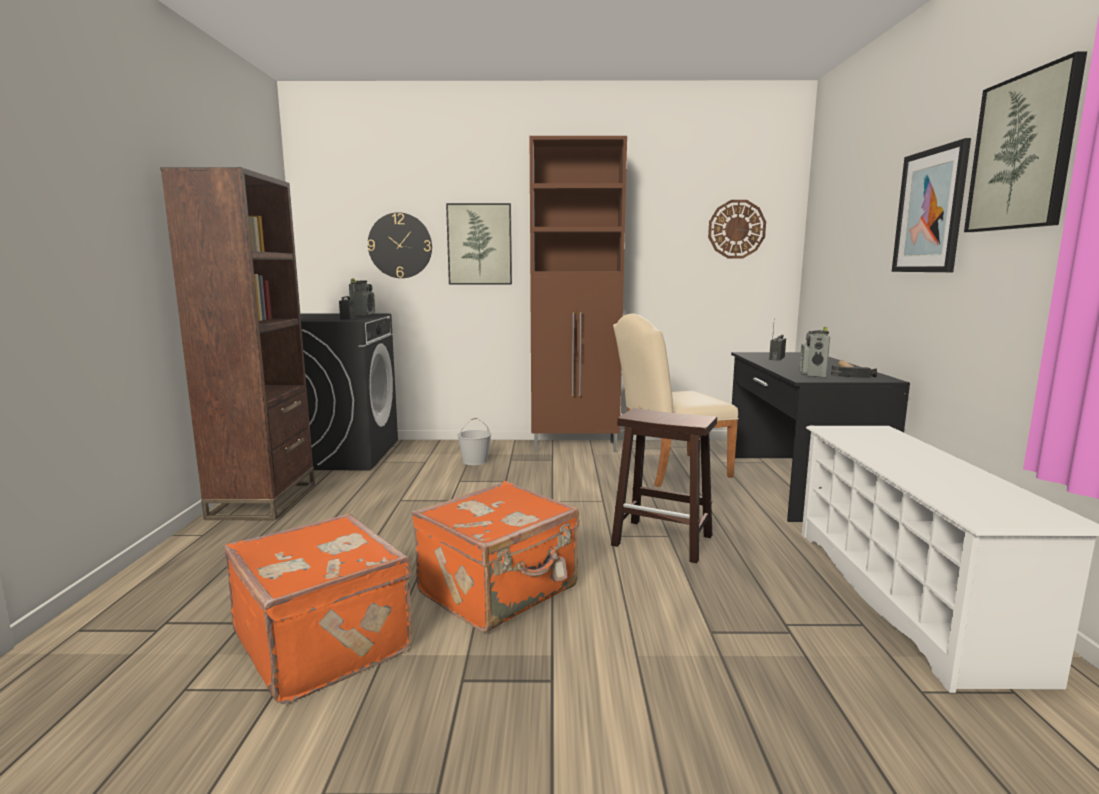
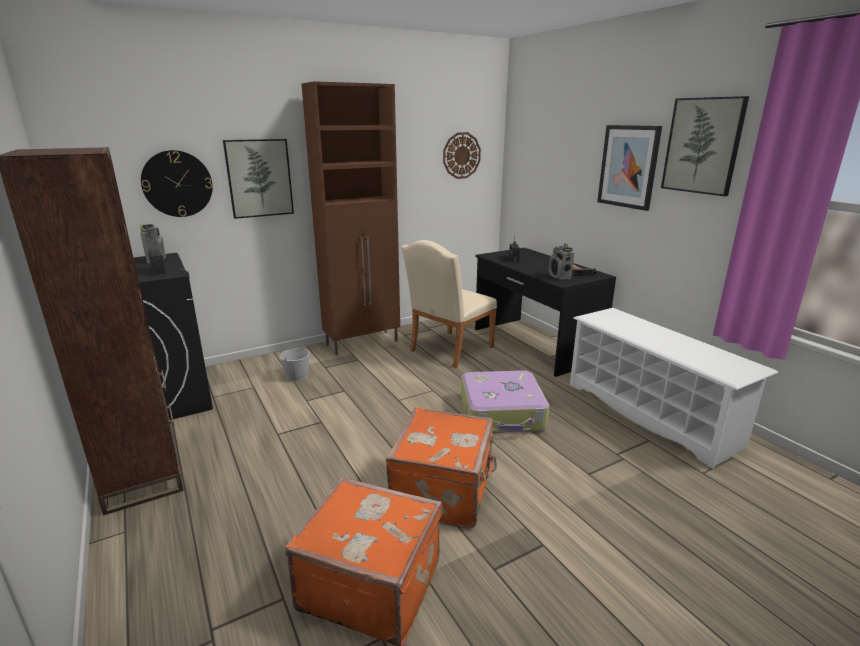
camera: 30 degrees left, 10 degrees up
(664, 540) = (502, 413): brown stool -> suitcase

